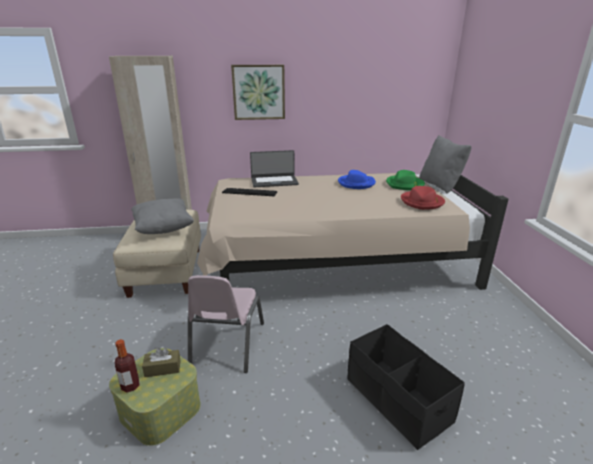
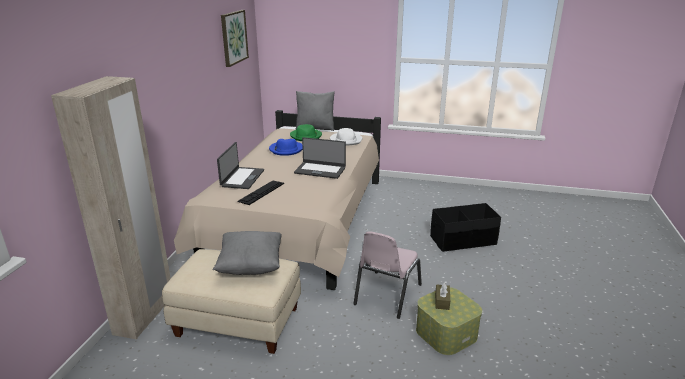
camera: 70 degrees left, 0 degrees up
(130, 386) = (456, 316): bottle -> none
(227, 345) = (387, 294): pink chair -> pink chair turned 90 degrees clockwise
(258, 92) = (168, 95): picture -> picture (233, 37)
(319, 204) = (320, 170): none -> laptop
(422, 202) = (346, 140): red hat -> white hat

